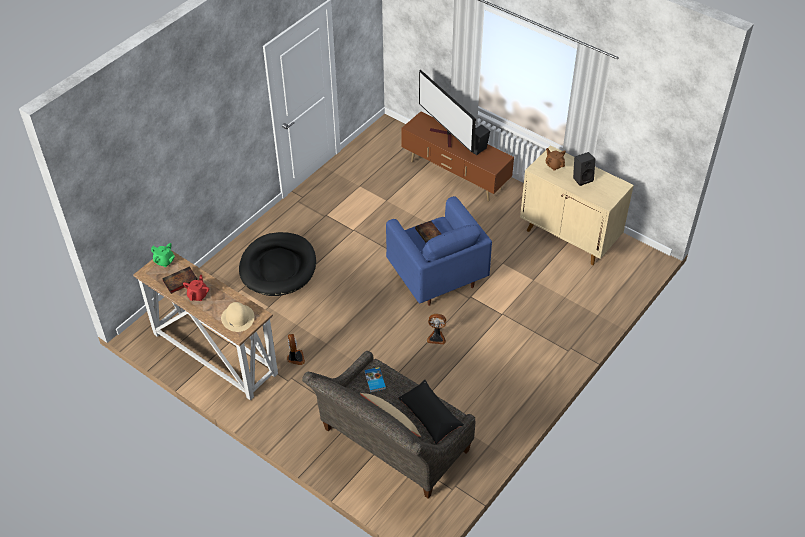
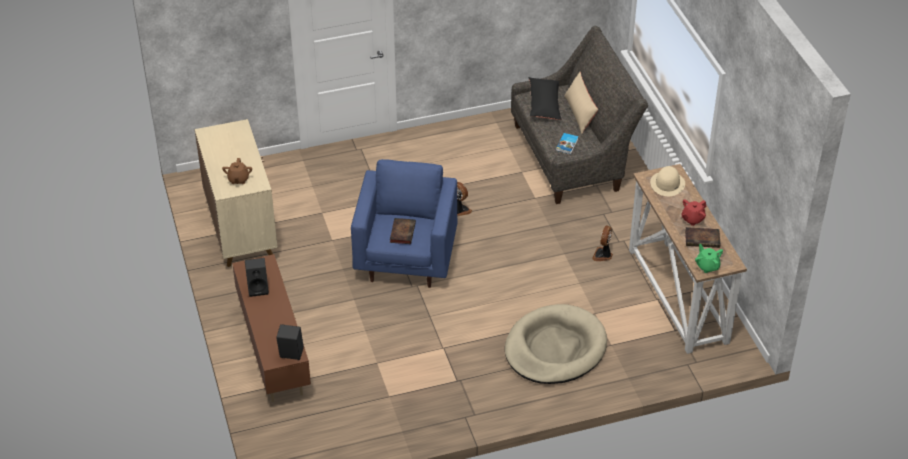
camera: 145 degrees left, 5 degrees down
(278, 267) = (555, 348): black dog bed -> beige dog bed
(445, 136) = (273, 322): television -> none
(582, 178) = (230, 155): black speaker -> black speaker (290, 355)

